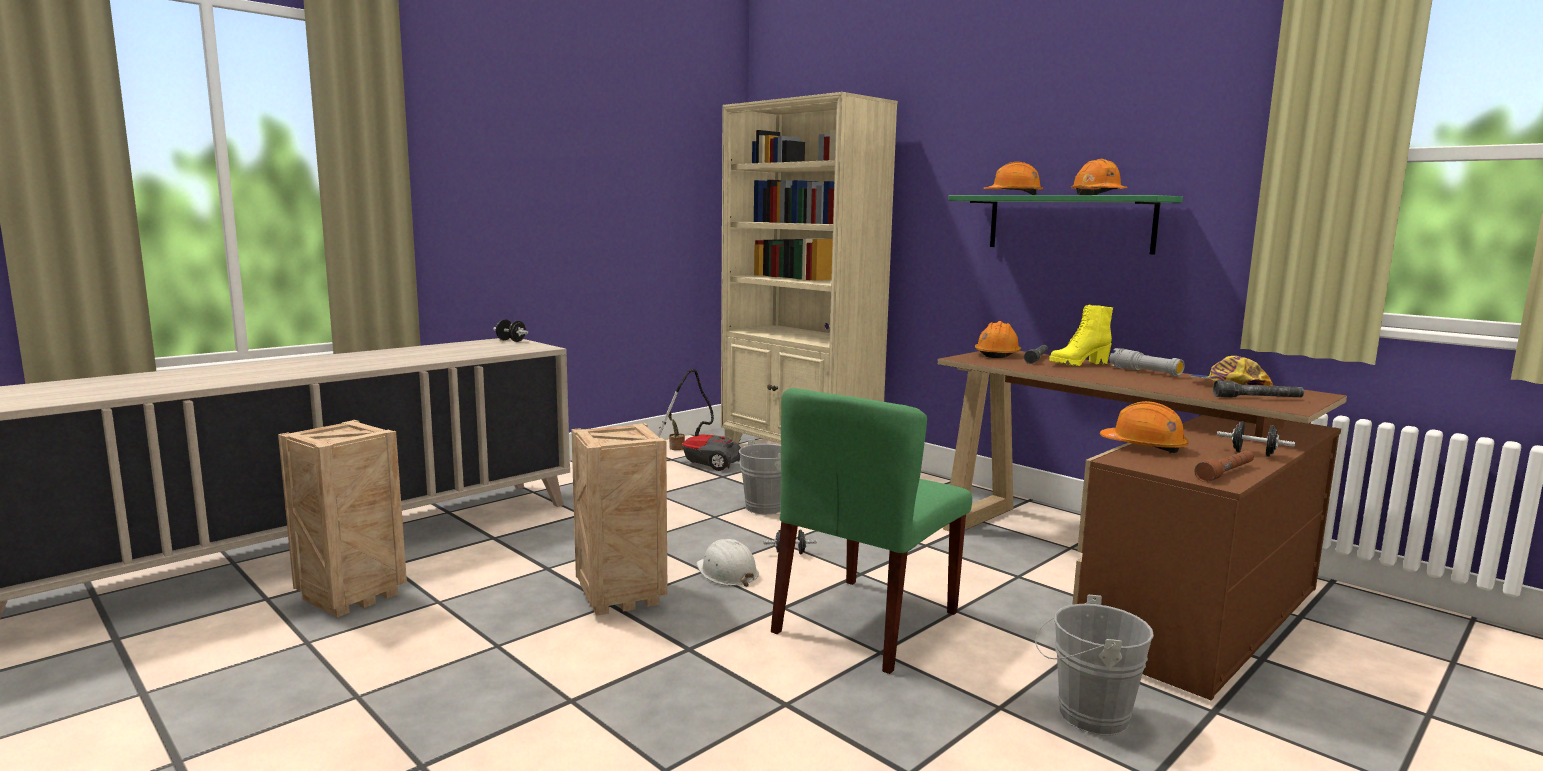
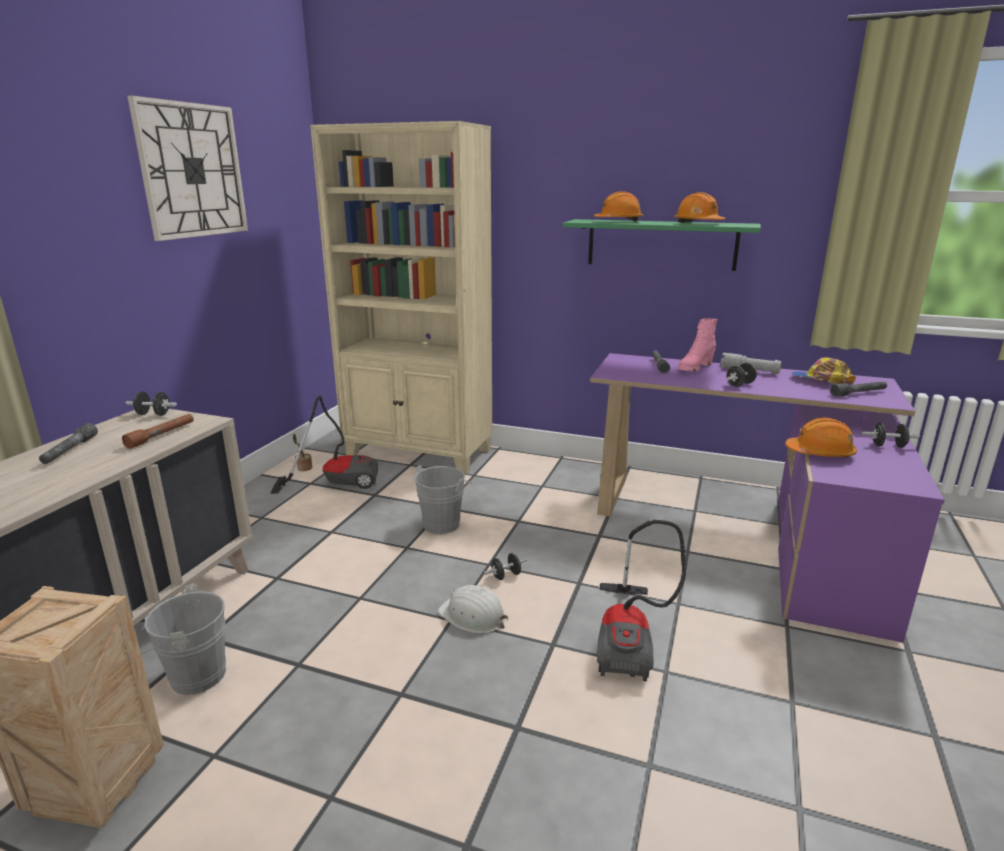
camera: 25 degrees left, 10 degrees up
(429, 350) = (70, 451): none -> grey flashlight
(605, 143) = (192, 171): none -> wall clock
(622, 596) = (402, 678): crate -> none
(867, 623) = (629, 640): green chair -> vacuum cleaner
(997, 354) = (624, 364): orange hard hat -> none
(1078, 364) = (694, 368): yellow boot -> pink boot
(1085, 715) = (846, 687): grey bucket -> grey bucket (192, 677)
(1108, 378) = (740, 384): none -> black dumbbell
(1123, 577) = (750, 532): brown desk -> purple desk
(1226, 473) = (905, 475): brown flashlight -> brown flashlight (162, 435)

